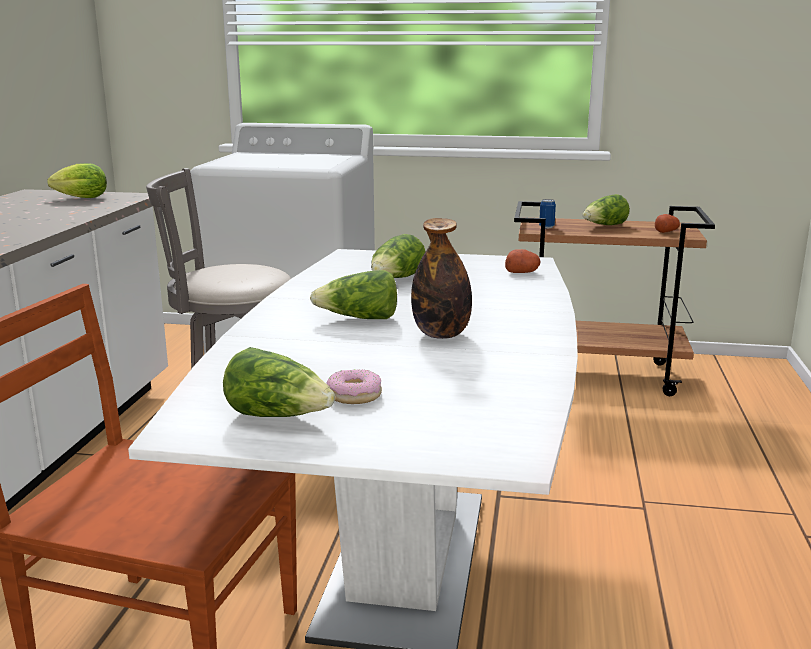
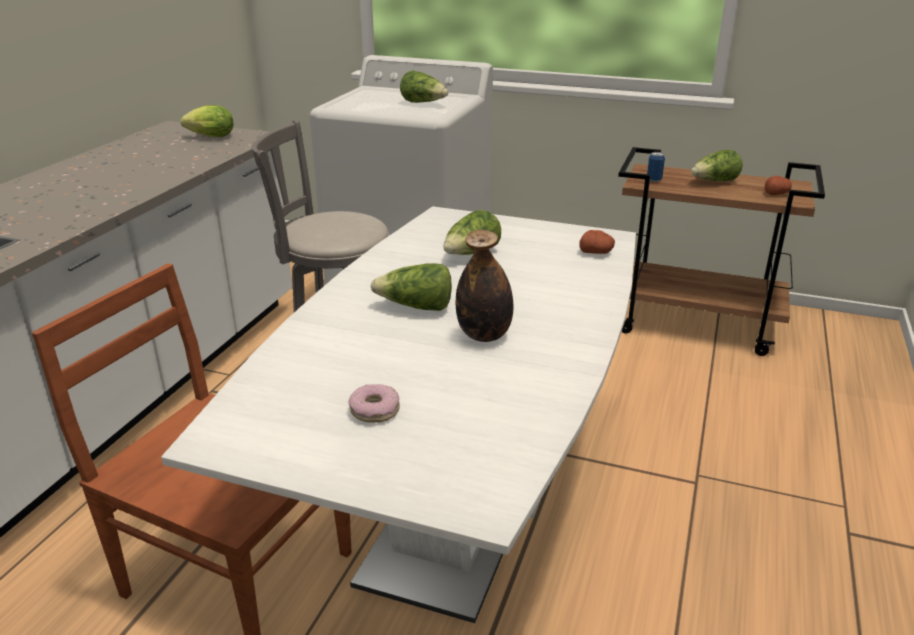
camera: 10 degrees right, 10 degrees up
(278, 416) = (299, 430): lettuce -> lettuce (424, 103)

